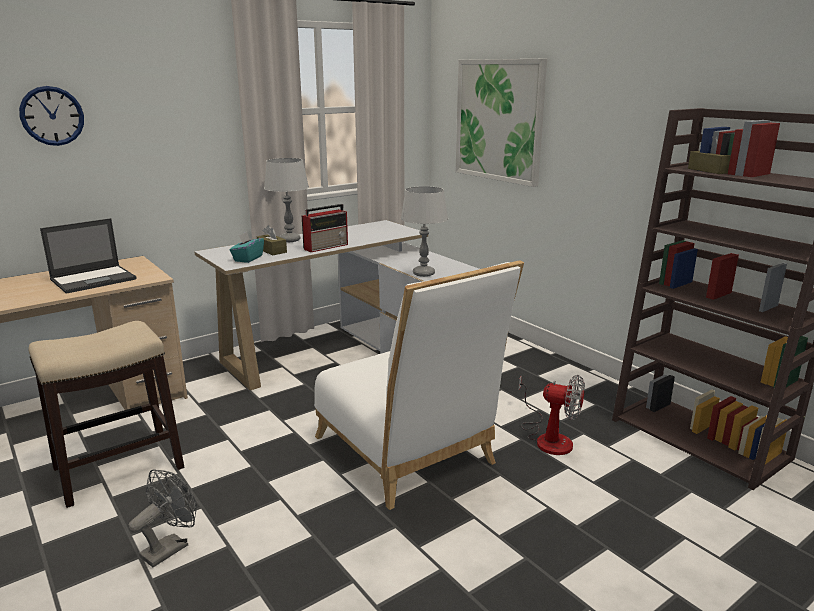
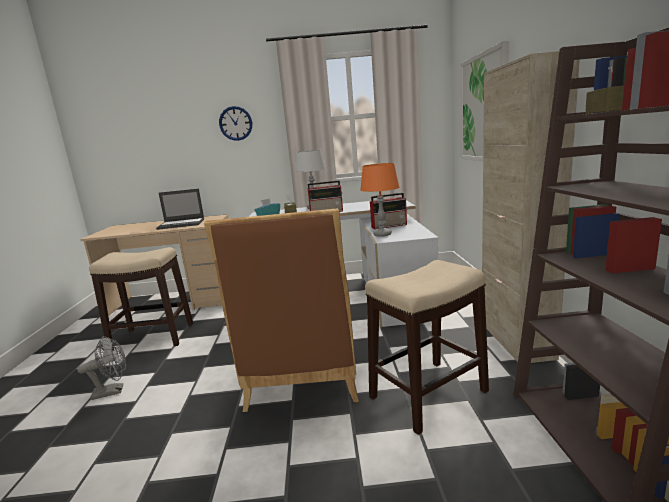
camera: 35 degrees right, 5 degrees down
(52, 116) = (176, 129): wall clock -> wall clock (235, 123)
(409, 455) = (303, 375): white chair -> brown chair
(410, 260) = (389, 225): none -> radio
(424, 273) = (382, 234): grey table lamp -> orange table lamp
(548, 437) = (429, 394): fan -> stool
(569, 371) = (515, 340): none -> beige cabinet

